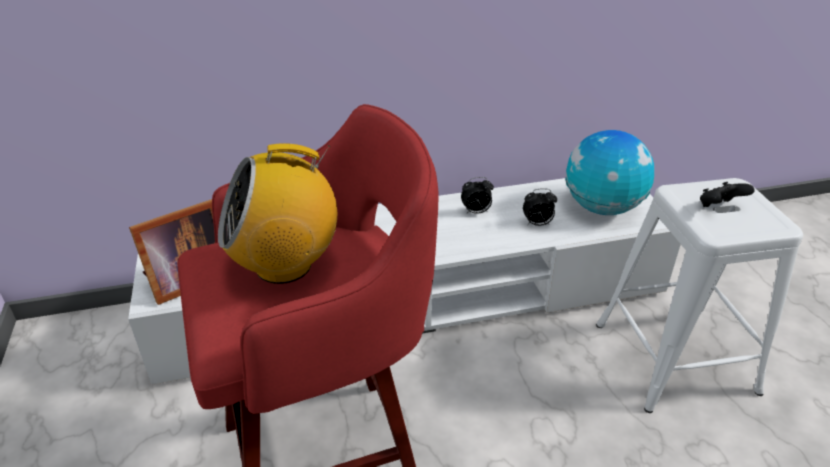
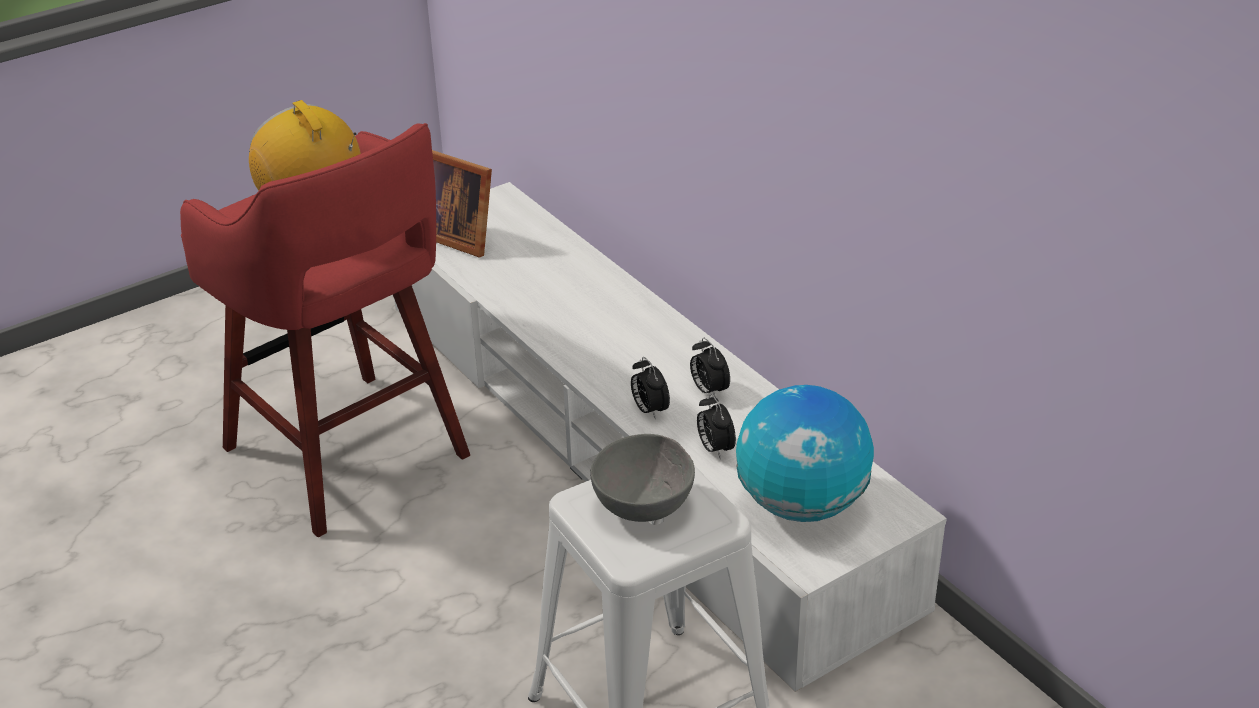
camera: 70 degrees right, 0 degrees up
(484, 239) = (649, 410): none -> alarm clock
(719, 207) = (646, 504): black game controller -> grey bowl

